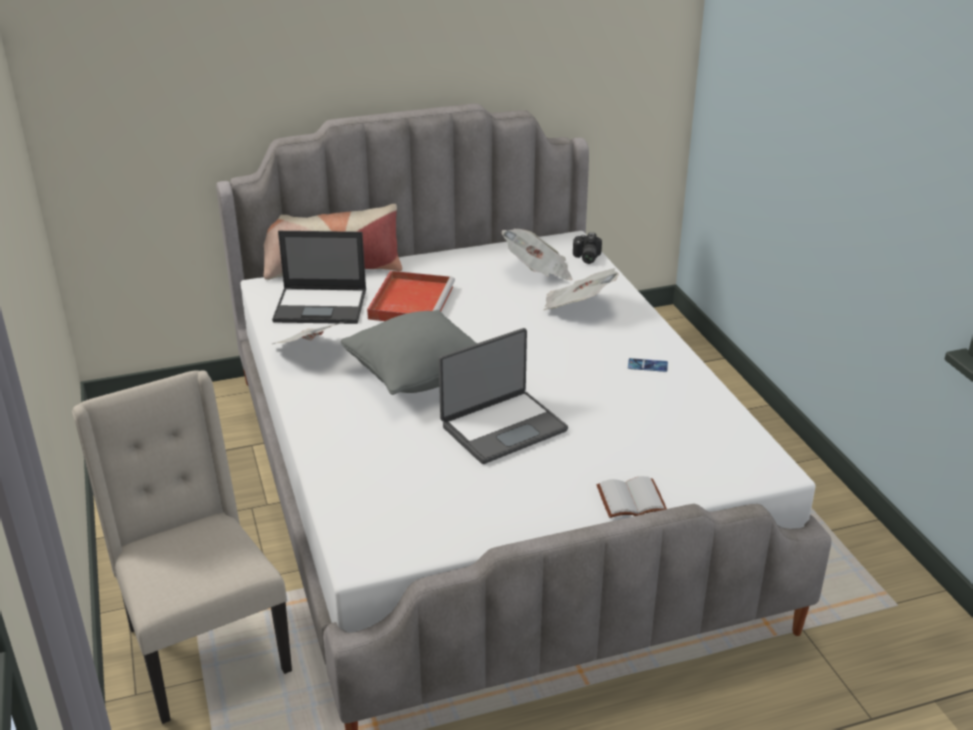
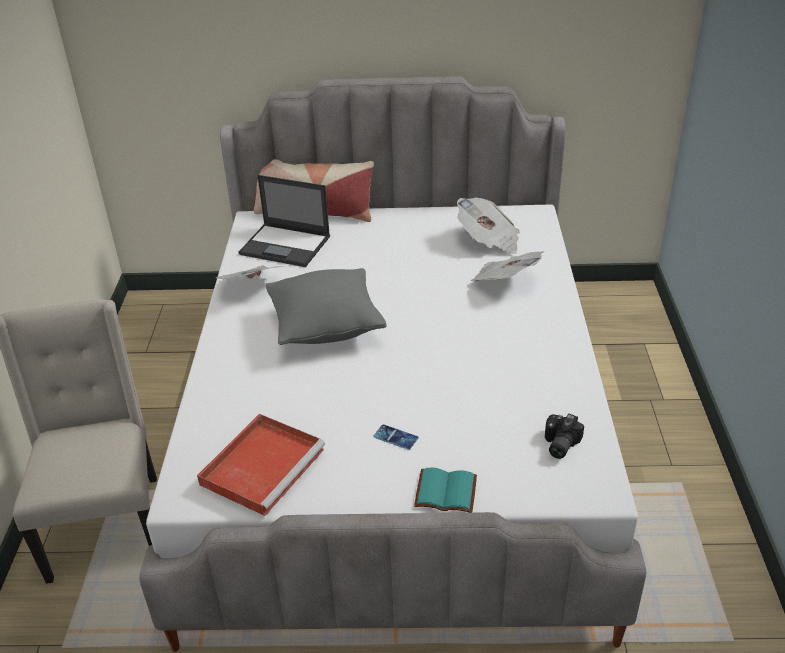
camera: 20 degrees right, 5 degrees up
(411, 301) = (362, 253): red tray -> red tray (263, 465)
(502, 427) = (371, 392): laptop -> none
(585, 258) = (540, 233): camera -> camera (558, 444)
(630, 501) = (444, 493): white book -> turquoise book
(647, 365) = (538, 354): phone -> phone (395, 437)

